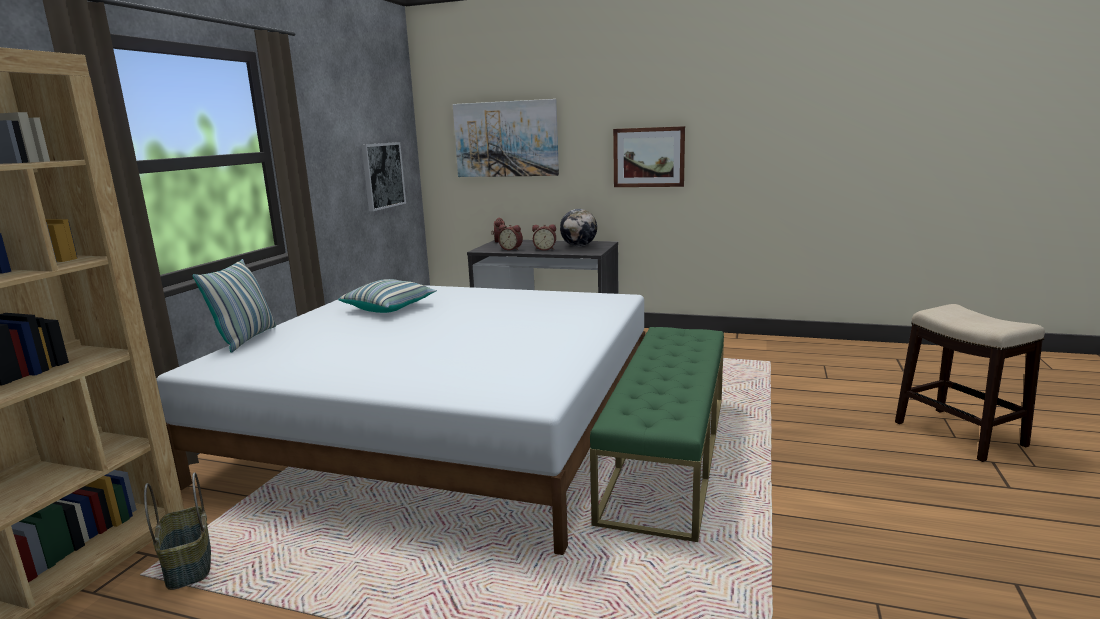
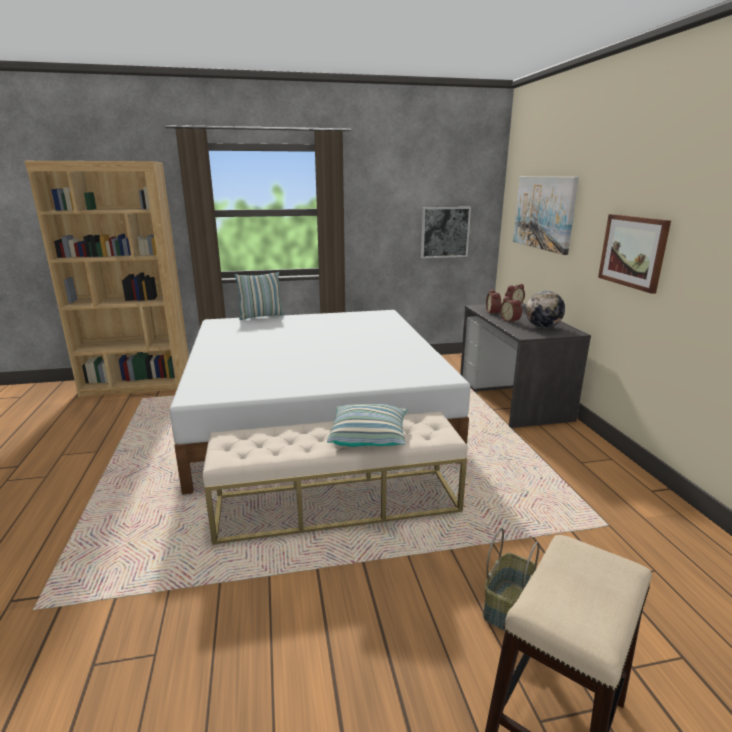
camera: 60 degrees right, 5 degrees up
(187, 565) = (151, 404): basket -> basket (506, 604)
(389, 307) = (343, 325): pillow -> pillow (368, 437)
(667, 453) = (337, 504): green bench -> beige bench

